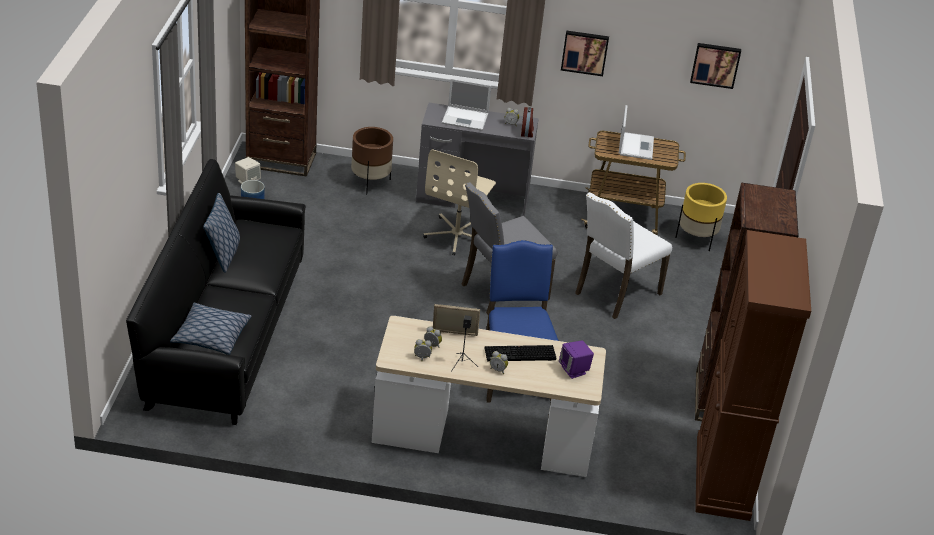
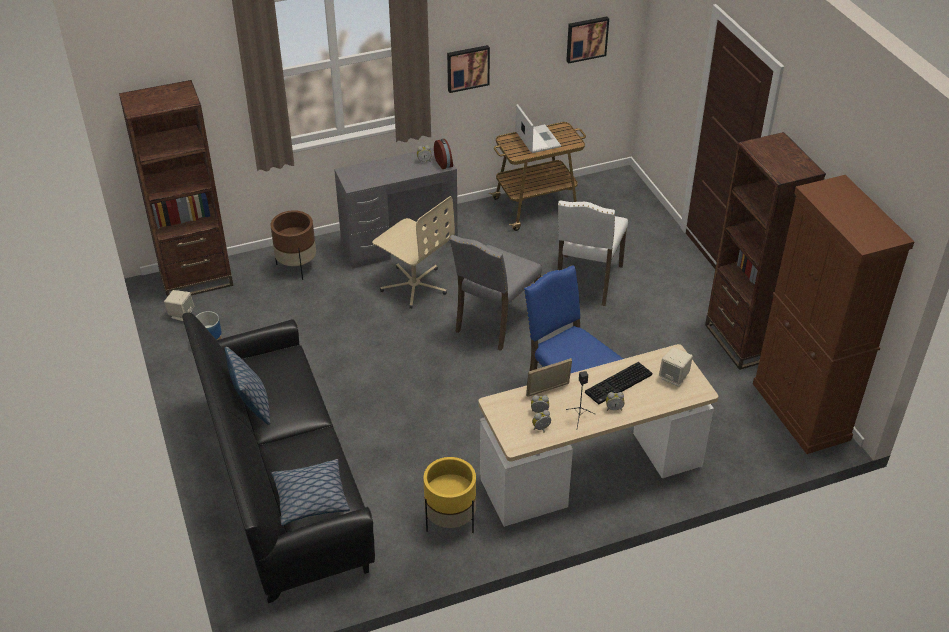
camera: 25 degrees left, 5 degrees up
(457, 235) = (414, 285): beige office chair -> beige office chair turned 45 degrees counterclockwise
(466, 118) = (381, 171): laptop -> none
(574, 370) = (674, 377): purple speaker -> beige speaker
(696, 239) = (609, 203): yellow planter -> yellow planter (450, 521)

